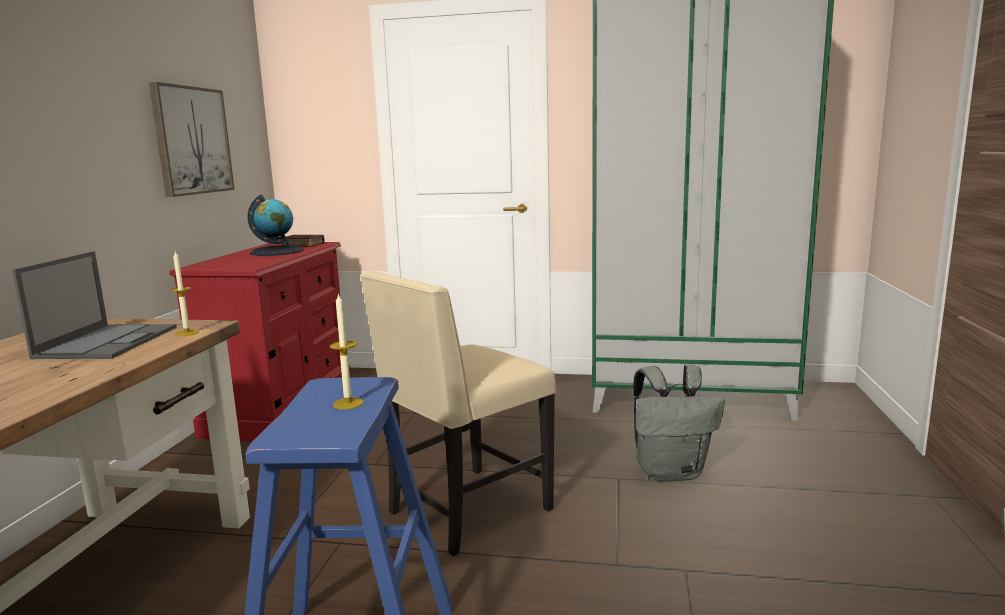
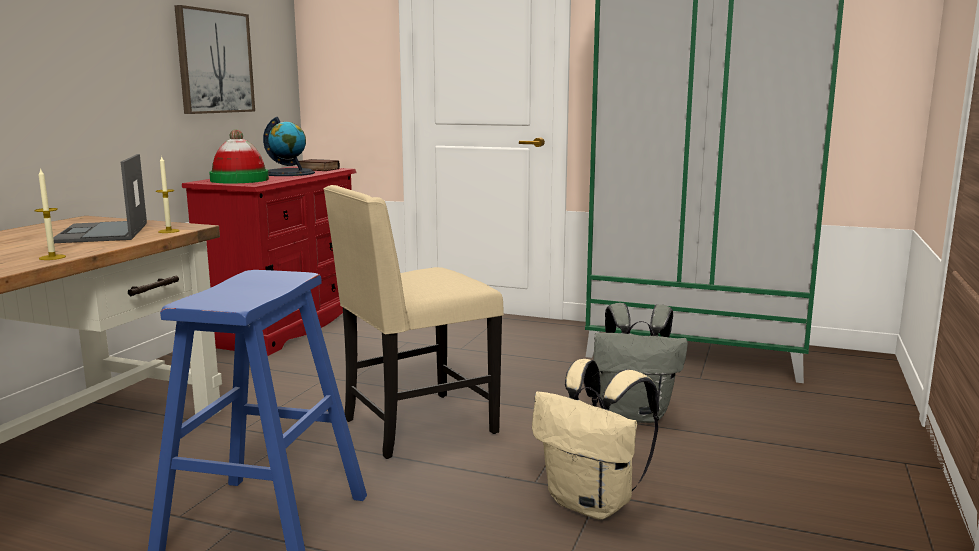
camera: 10 degrees right, 0 degrees up
(108, 341) = (102, 233): laptop -> laptop turned 150 degrees clockwise
(231, 263) = (239, 180): none -> hat
(348, 403) = (263, 286): candle -> candle (52, 257)
(686, 584) = (593, 503): none -> beige backpack

